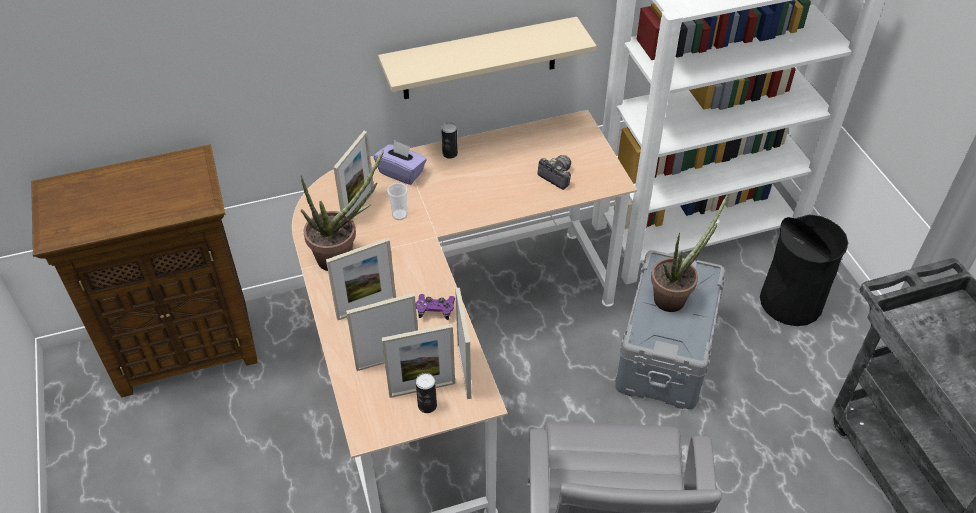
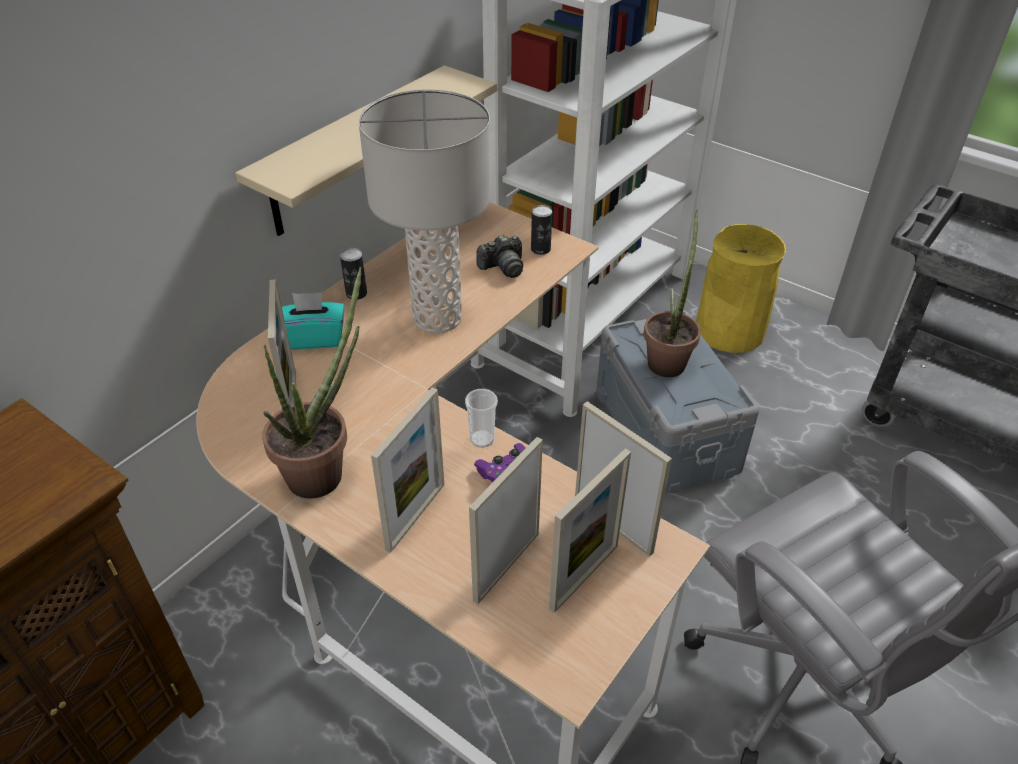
camera: 35 degrees left, 5 degrees down
(399, 215) = (356, 385): cup -> cup (482, 439)
(401, 172) = (314, 338): purple tissue box -> turquoise tissue box
(427, 405) = (610, 593): can -> can (540, 249)
(483, 192) = (436, 317): none -> white table lamp
(556, 176) = (503, 267): camera -> camera turned 150 degrees clockwise
(791, 301) = (729, 330): black trash can -> yellow trash can

